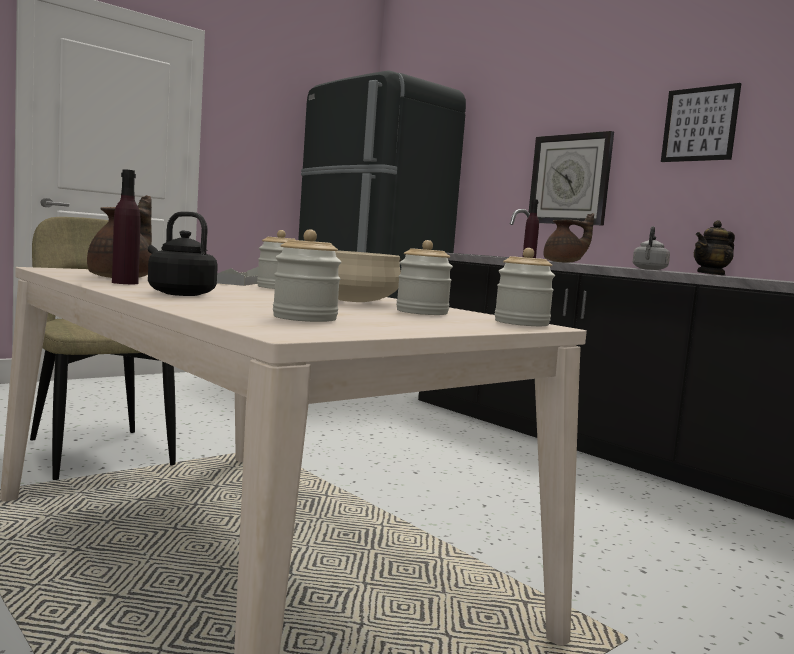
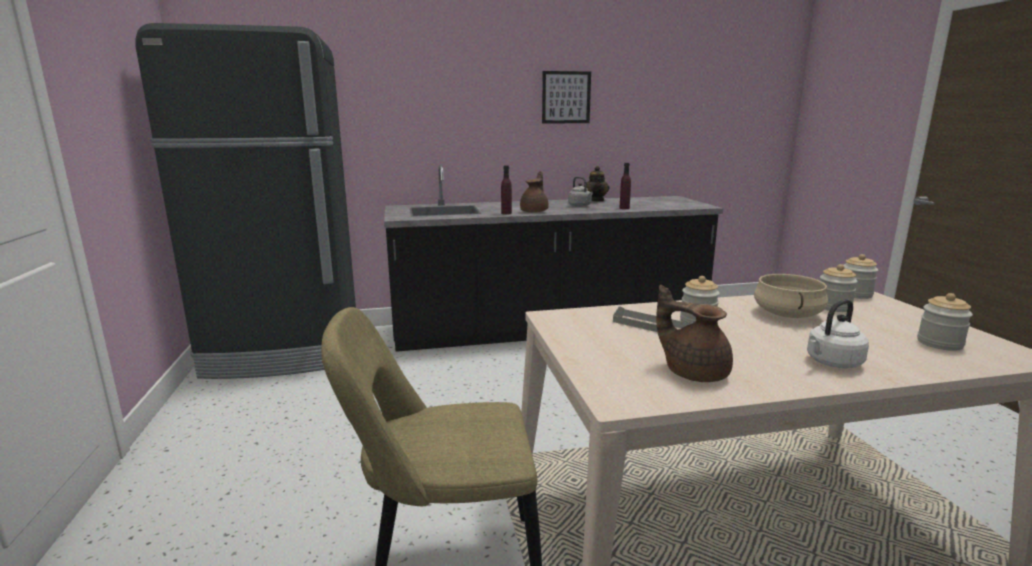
camera: 60 degrees left, 10 degrees up
(125, 283) = (758, 375): purple bottle -> purple bottle (624, 208)
(179, 294) = (832, 363): black kettle -> white kettle
(570, 179) = (465, 135): wall clock -> none

